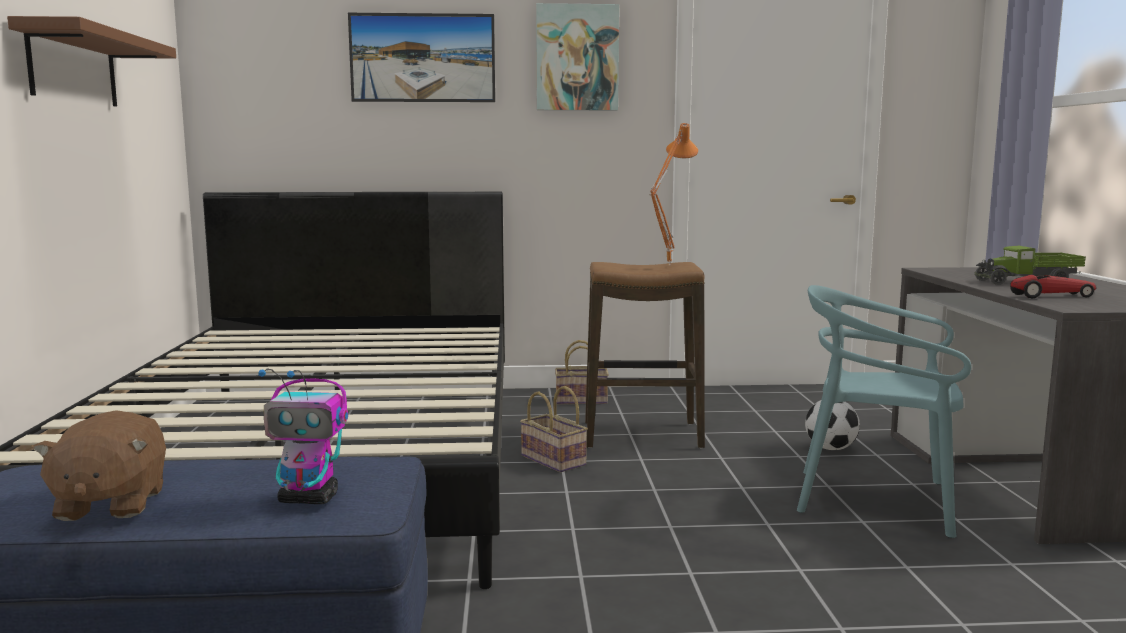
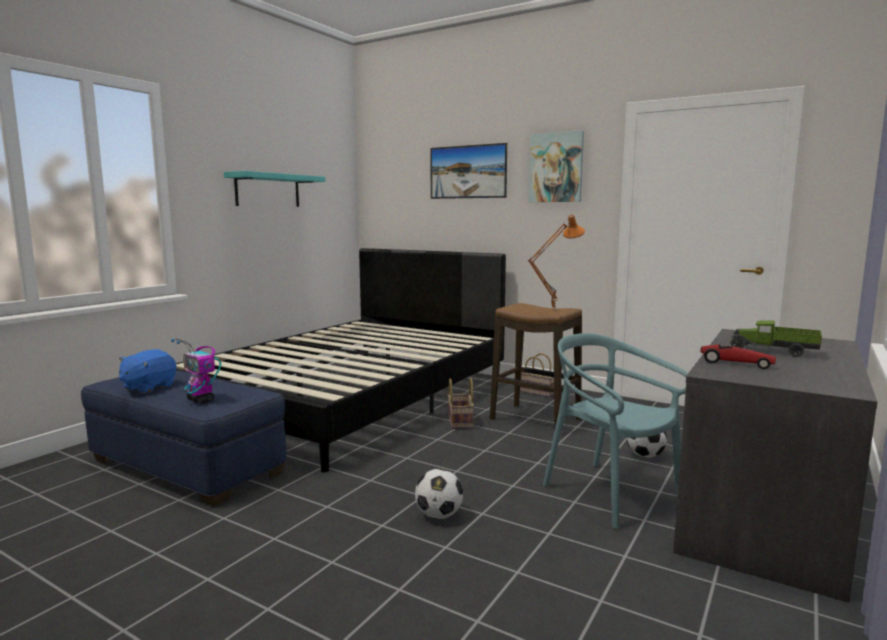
camera: 35 degrees right, 0 degrees up
(73, 67) = (268, 190): brown shelf -> turquoise shelf
(110, 504) = (148, 387): brown plush toy -> blue plush toy
(759, 591) = (439, 515): none -> football

